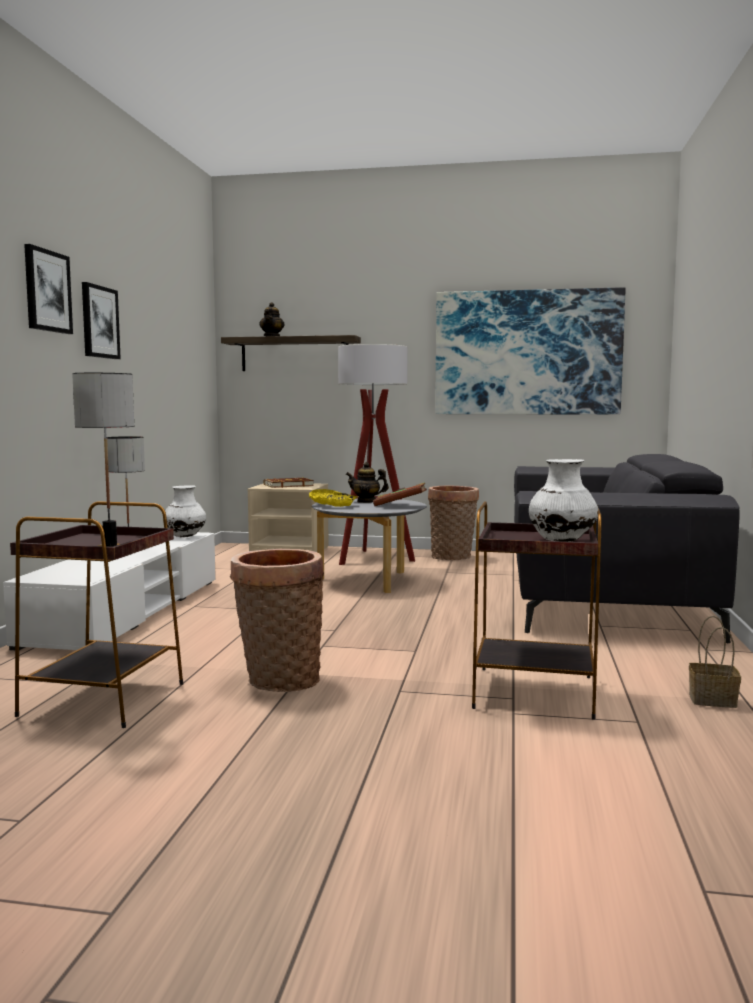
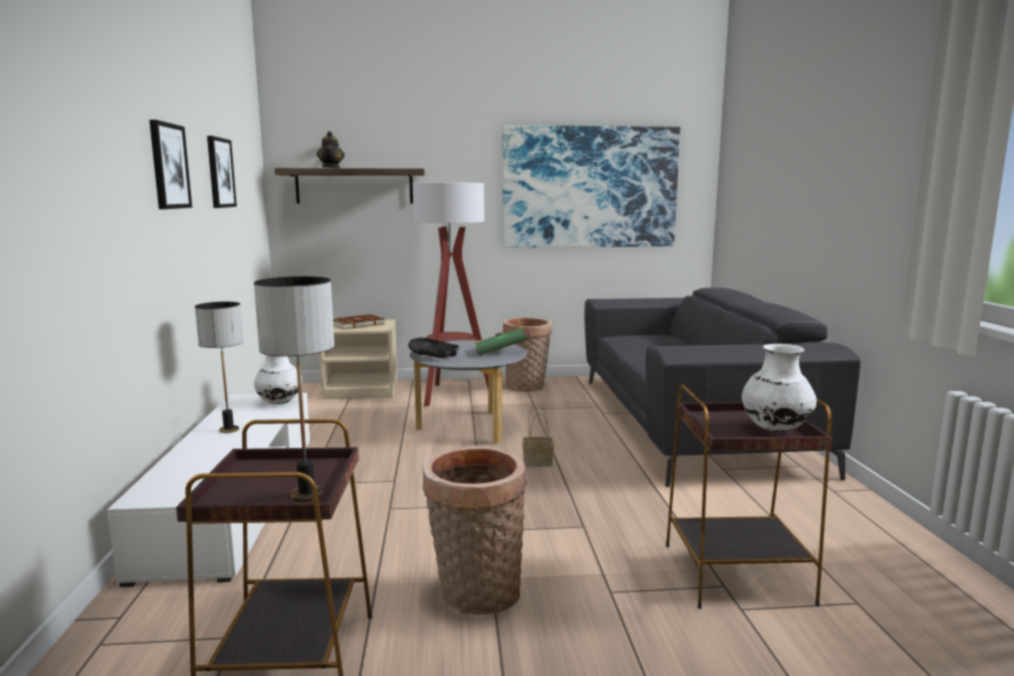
camera: 15 degrees left, 5 degrees up
(47, 291) = (117, 135): picture -> picture (220, 173)
(332, 505) = (432, 356): yellow bowl -> black bowl
(366, 501) = (460, 346): teapot -> none
(400, 505) = (500, 352): brown book -> green book
(714, 700) = (894, 560): basket -> basket (538, 461)

